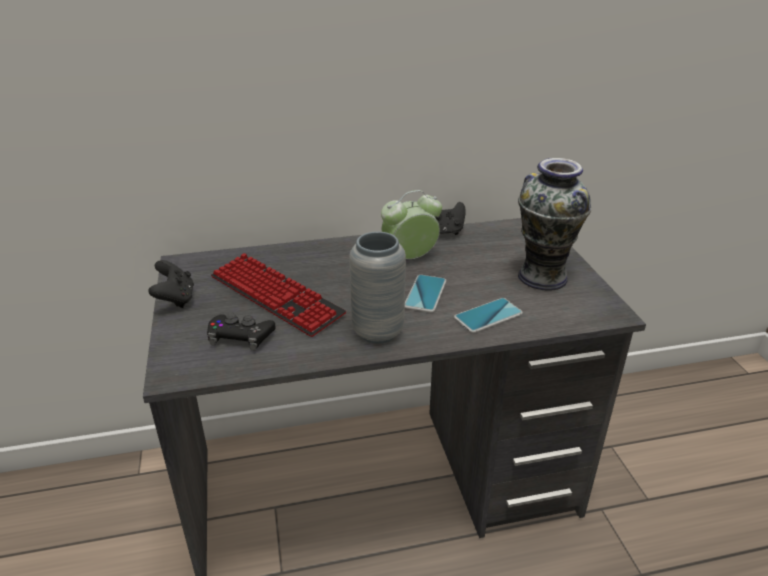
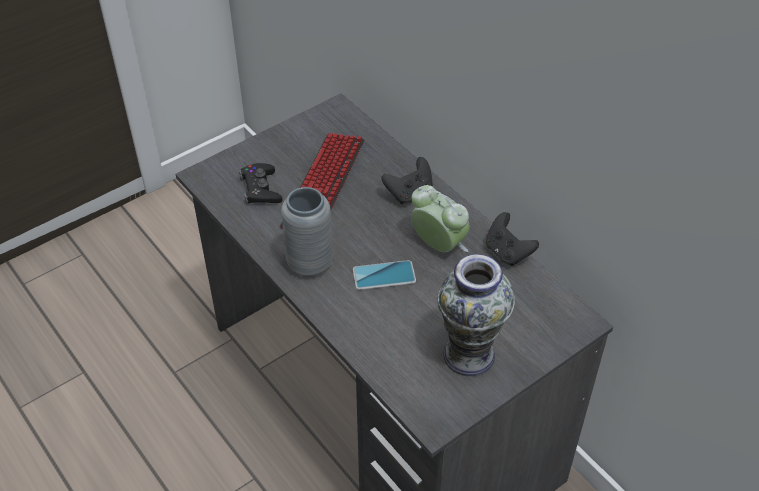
camera: 65 degrees right, 15 degrees up
(175, 299) = (286, 132): black game controller -> black game controller (409, 193)
(488, 316) = (374, 329): phone -> none

